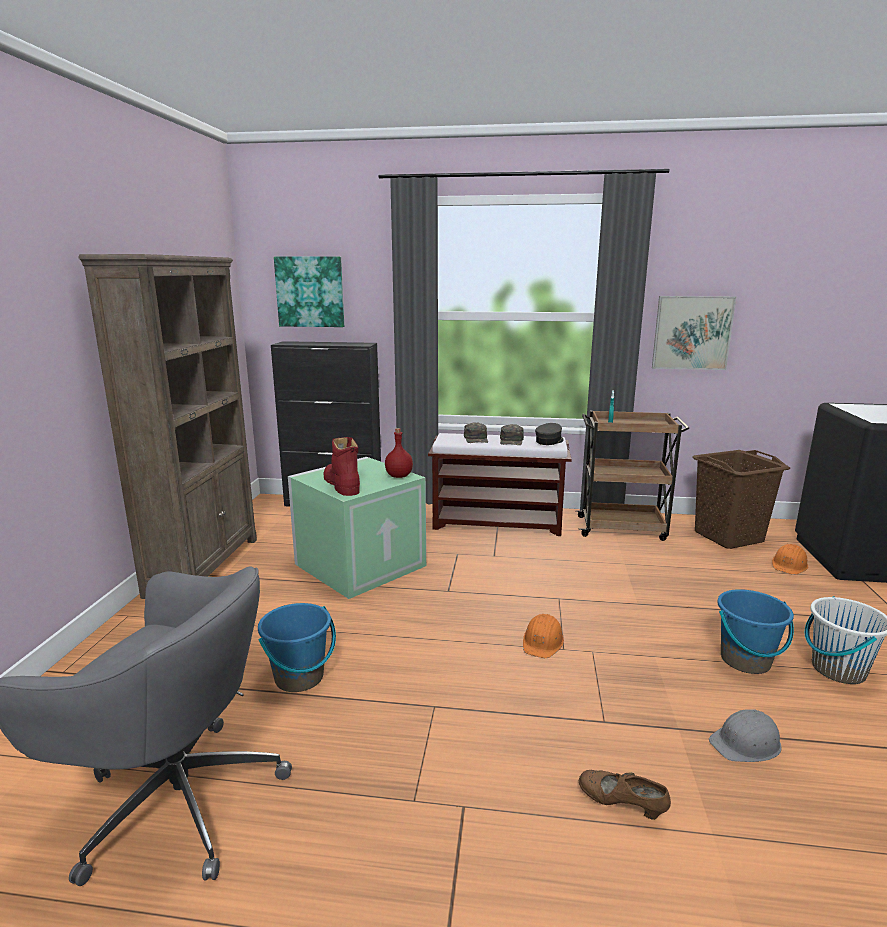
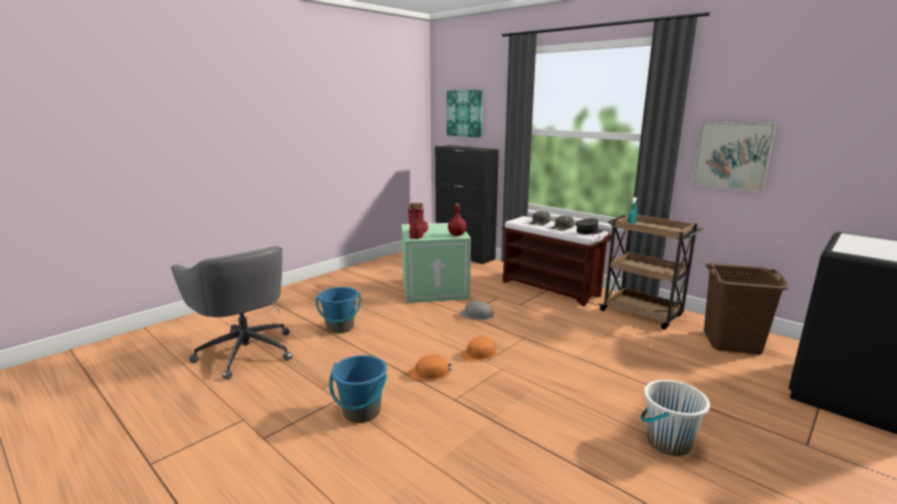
camera: 35 degrees right, 0 degrees up
(204, 566) = (362, 270): brown bookcase -> none
(621, 805) = (406, 432): brown shoe -> none
(745, 660) = (600, 410): blue bucket -> blue bucket (361, 412)
(746, 743) = (522, 443): grey hard hat -> grey hard hat (476, 315)
(789, 565) = (757, 375): orange hard hat -> orange hard hat (430, 373)

